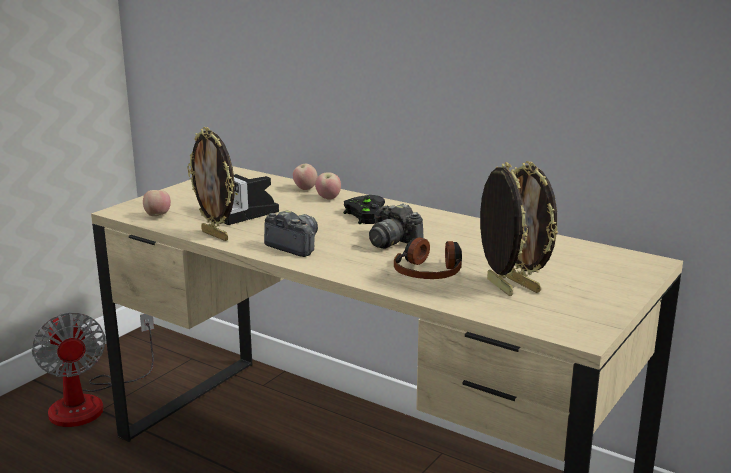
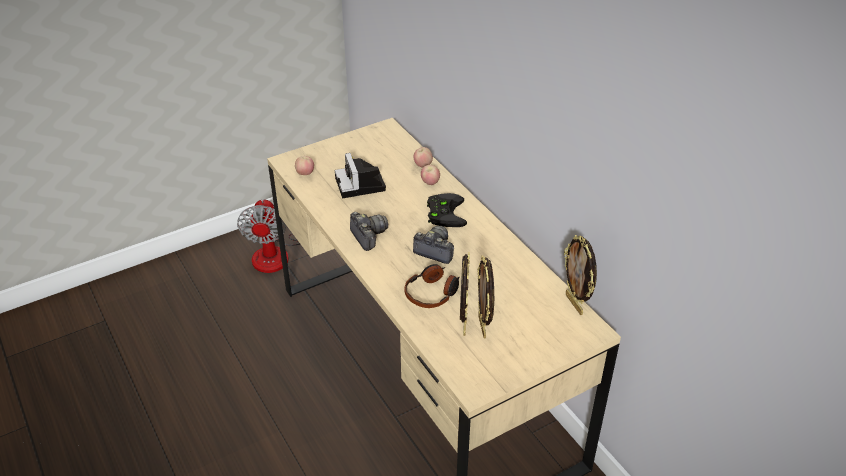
camera: 25 degrees right, 20 degrees up
(216, 235) = (327, 208): picture frame -> picture frame (575, 304)
(393, 242) = (435, 251): camera -> camera turned 135 degrees clockwise

